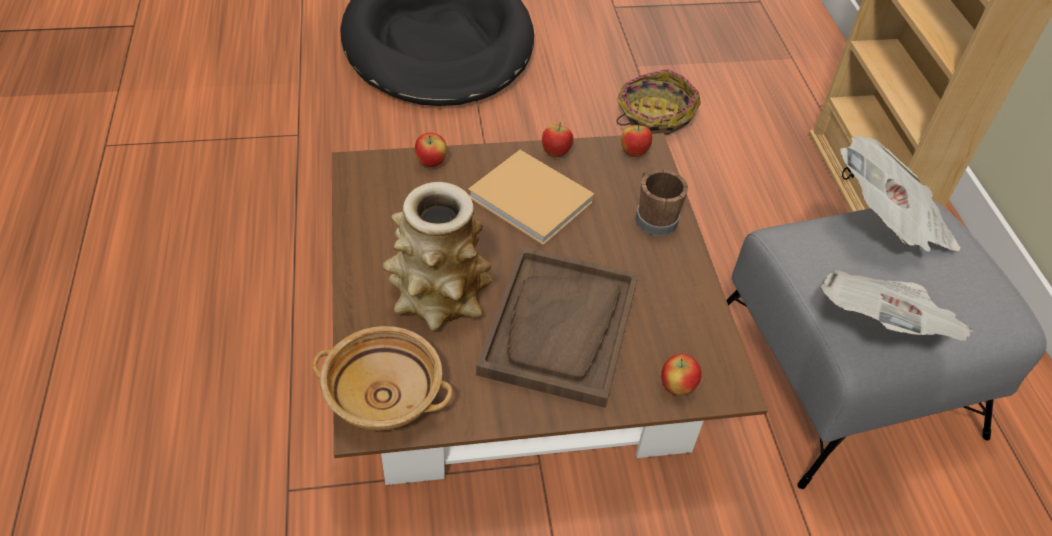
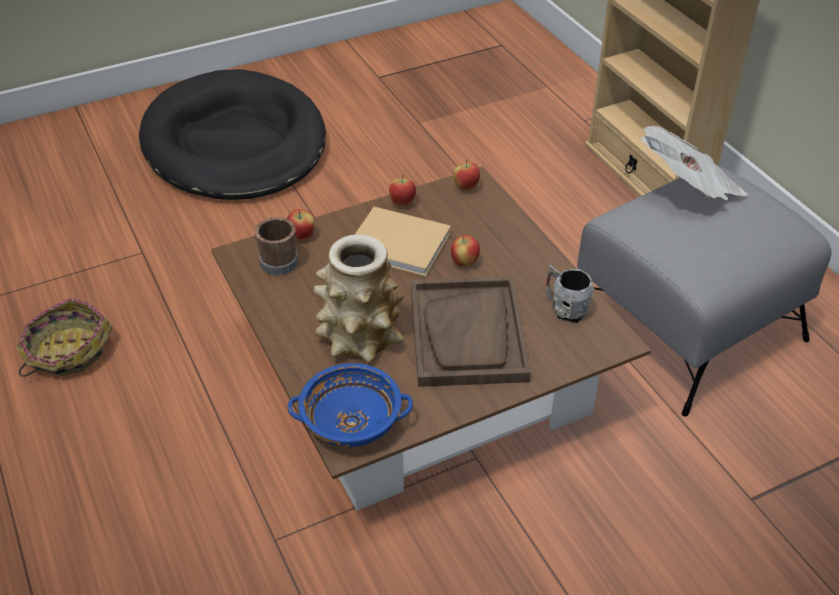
camera: 15 degrees left, 5 degrees down
(385, 395) = (352, 421): beige bowl -> blue bowl
(653, 115) = (451, 160): basket -> basket (67, 351)
(653, 217) = (504, 233): brown mug -> brown mug (276, 261)
(677, 387) = (577, 352): apple -> apple (464, 263)
(685, 328) = (565, 308): none -> grey mug
(881, 327) = (713, 264): newspaper -> none

